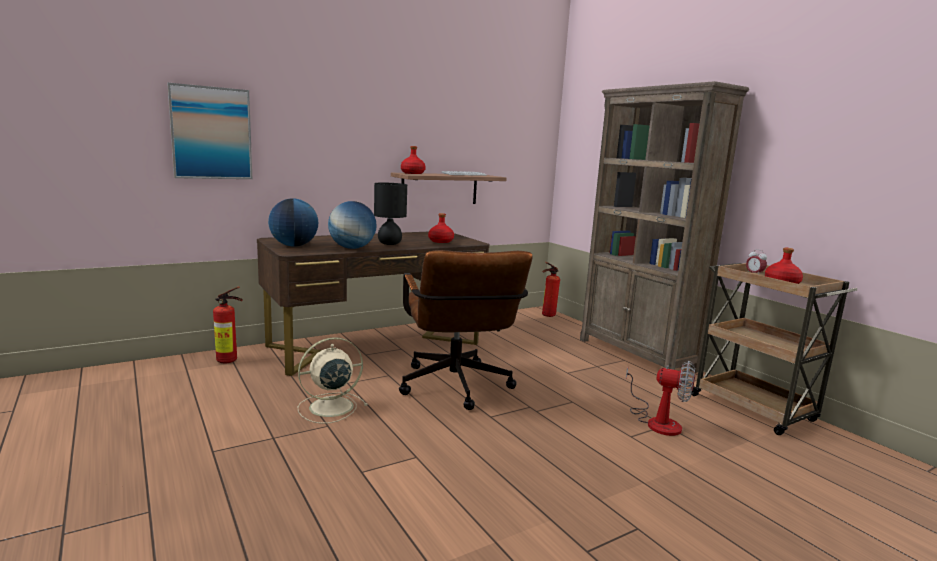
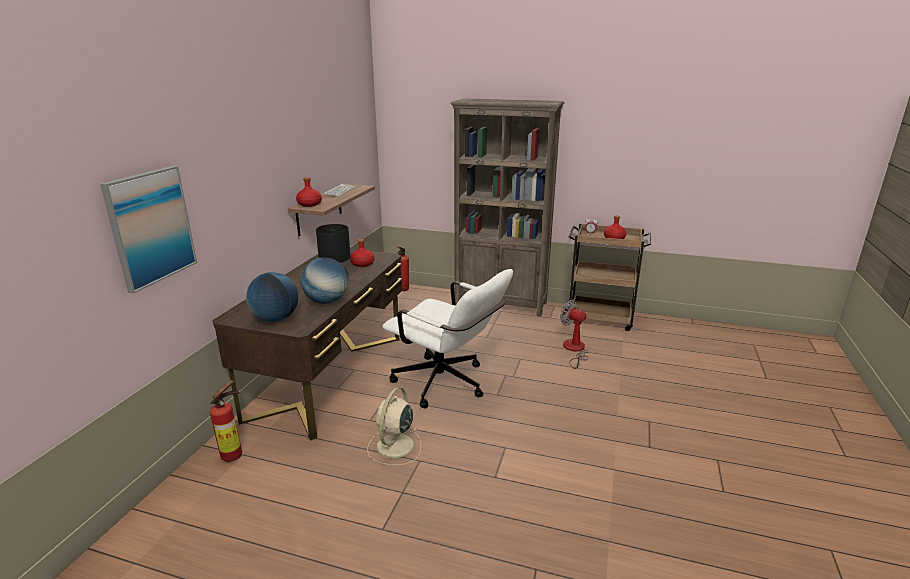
camera: 40 degrees left, 10 degrees up
(456, 389) = (447, 385): brown office chair -> white office chair
(657, 421) = (574, 350): fan -> fan turned 120 degrees counterclockwise

